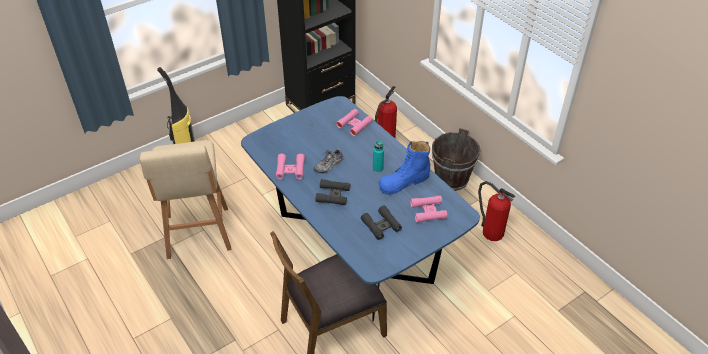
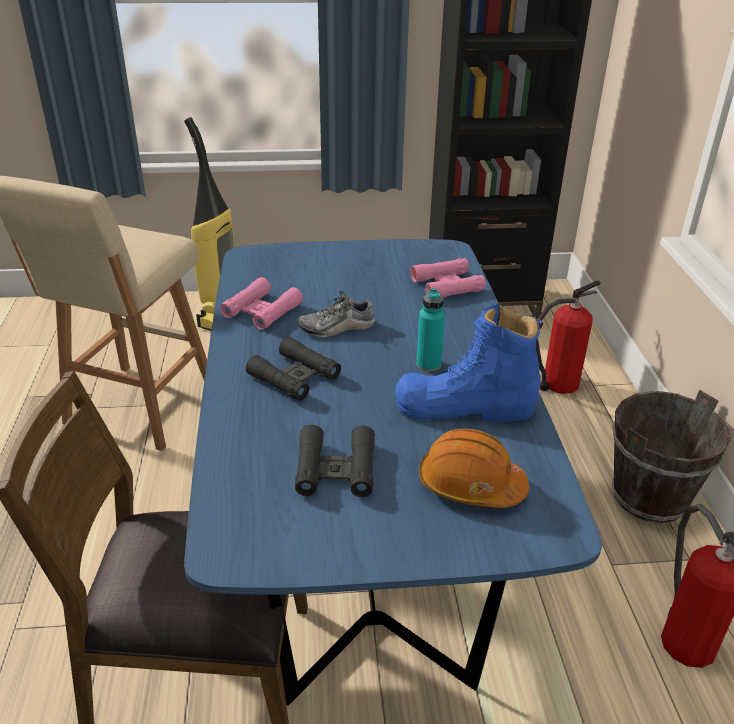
camera: 30 degrees right, 10 degrees down
(428, 211) = (470, 485): pink binoculars -> orange hard hat

